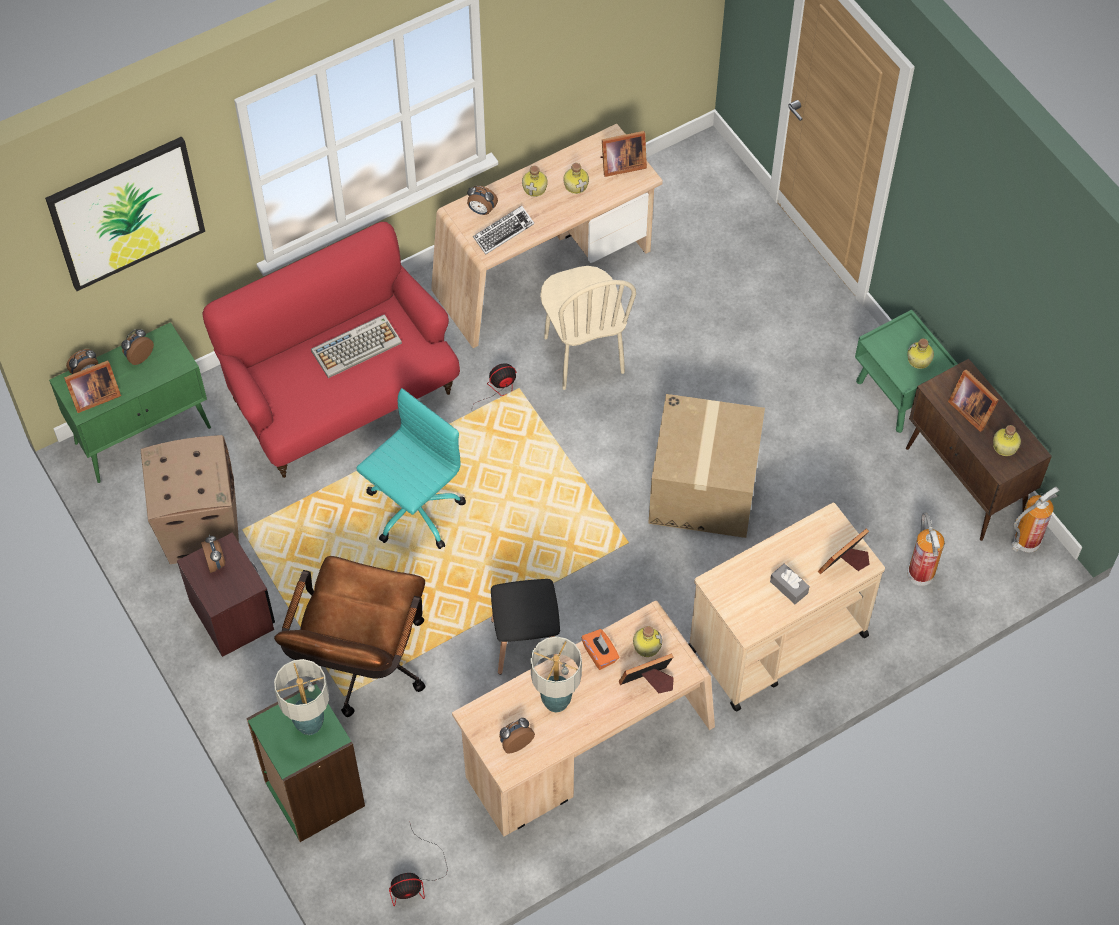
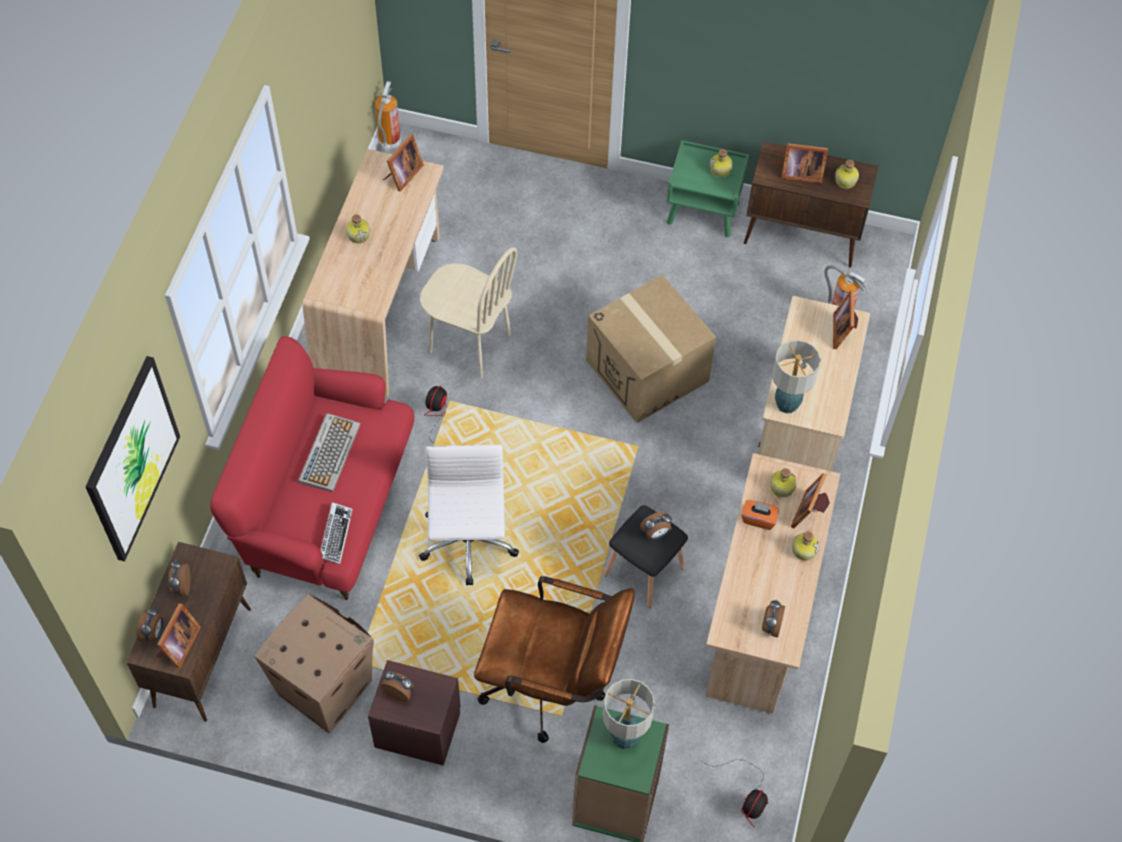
camera: 45 degrees left, 0 degrees up
(144, 435) = (203, 656): green cabinet -> brown cabinet
(362, 668) = (553, 685): brown office chair -> brown office chair turned 45 degrees counterclockwise
(413, 511) = (468, 546): turquoise office chair -> white office chair
(481, 211) = (337, 279): alarm clock -> alarm clock (656, 533)
(503, 232) = (370, 283): keyboard -> keyboard (335, 535)
(556, 701) = (766, 575): table lamp -> table lamp (787, 404)
(576, 185) = (386, 211): bottle -> bottle (803, 550)
(788, 587) = (827, 373): grey tissue box -> none
(1025, 543) = (877, 248): fire extinguisher -> fire extinguisher (389, 143)

